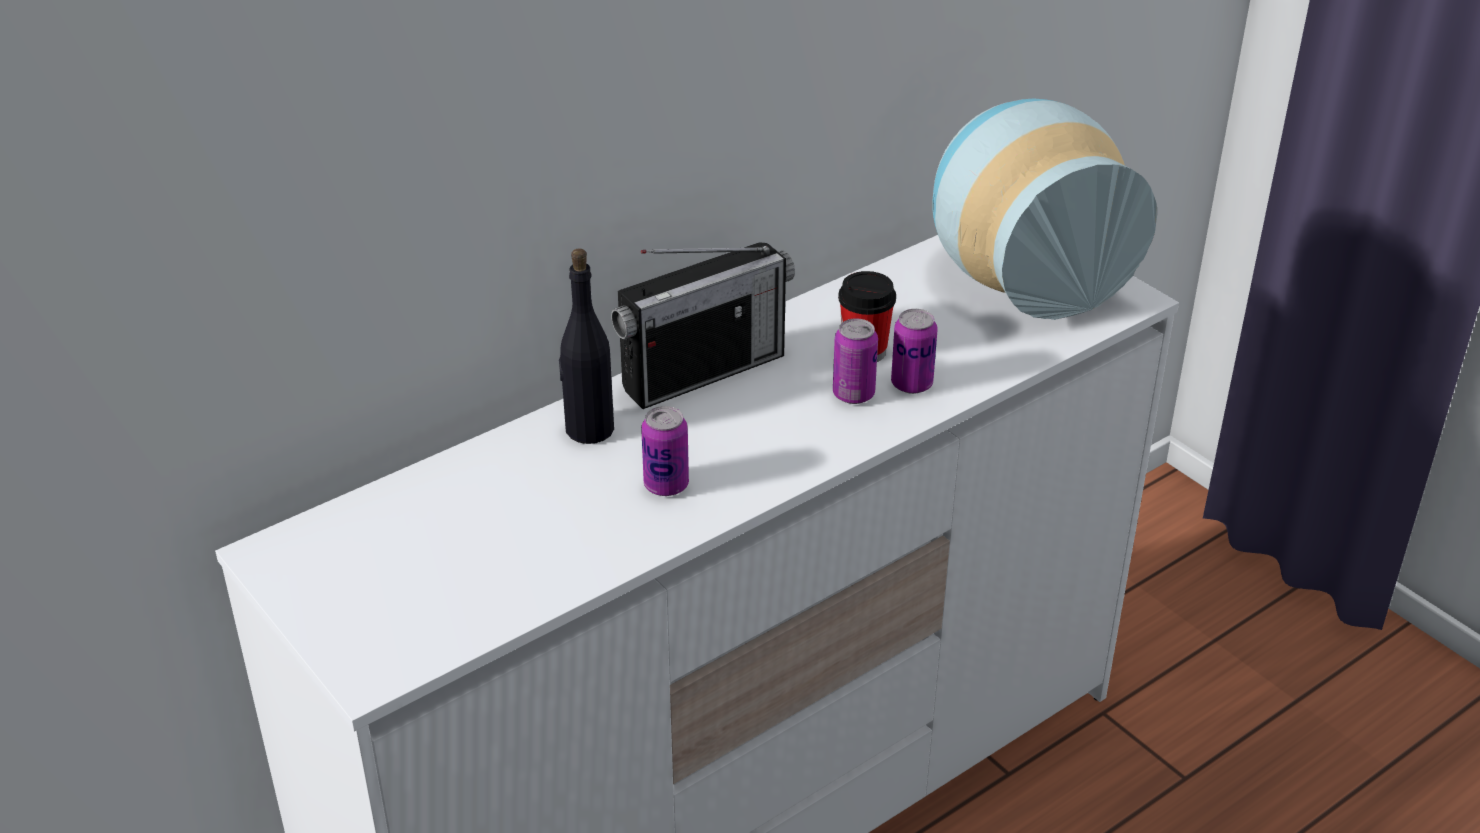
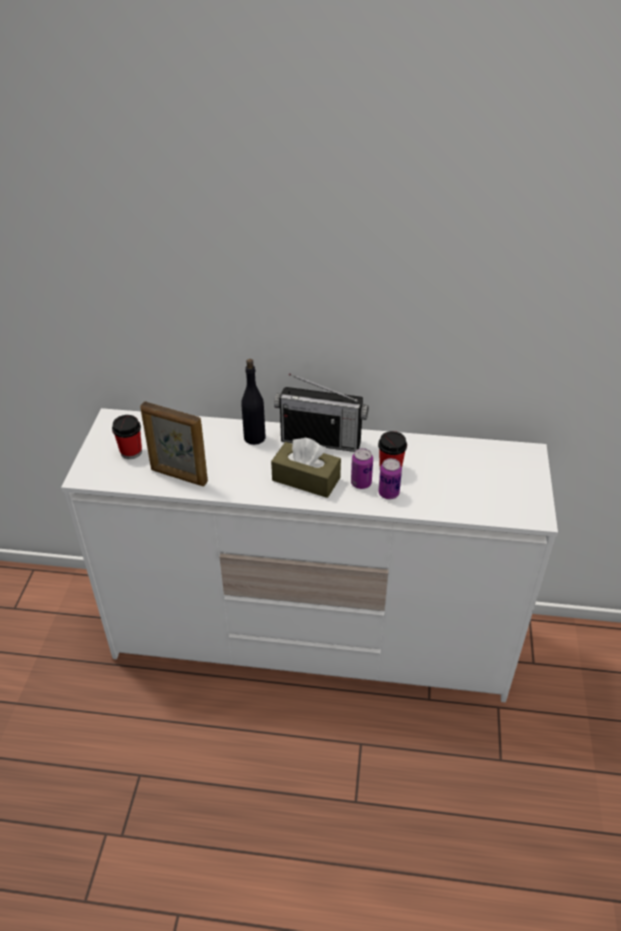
camera: 45 degrees right, 5 degrees up
(401, 581) = (131, 452): none -> cup
(553, 562) = (179, 476): none -> picture frame
(666, 485) = (249, 474): can -> none
(766, 438) = (306, 479): none -> brown tissue box
(1022, 279) = (500, 479): vase -> none

